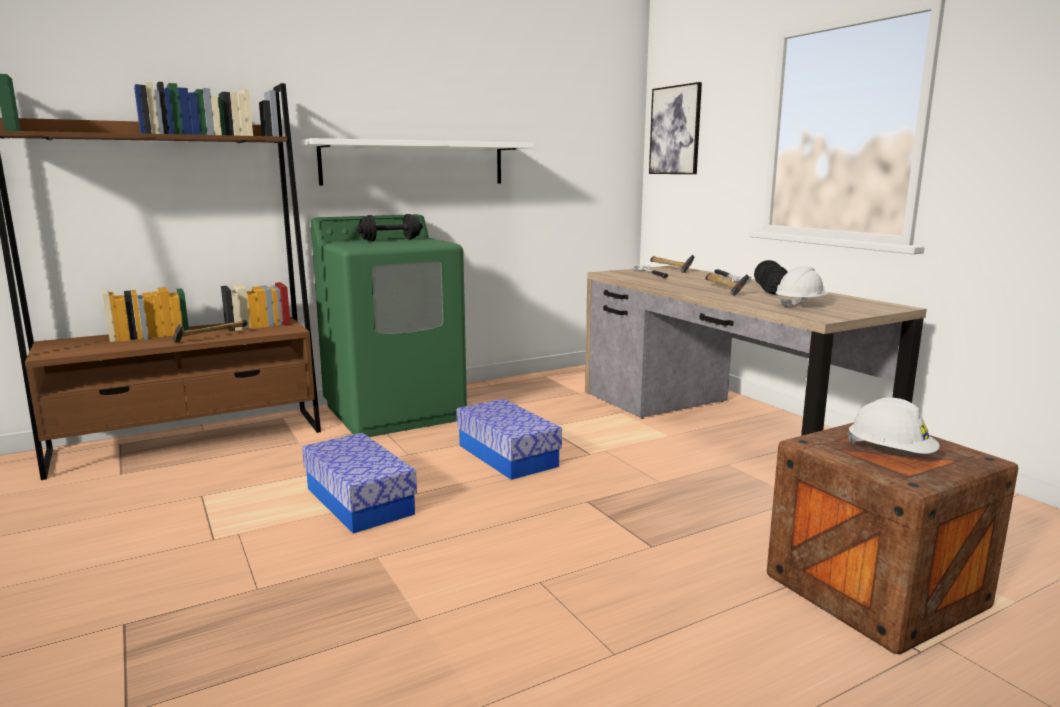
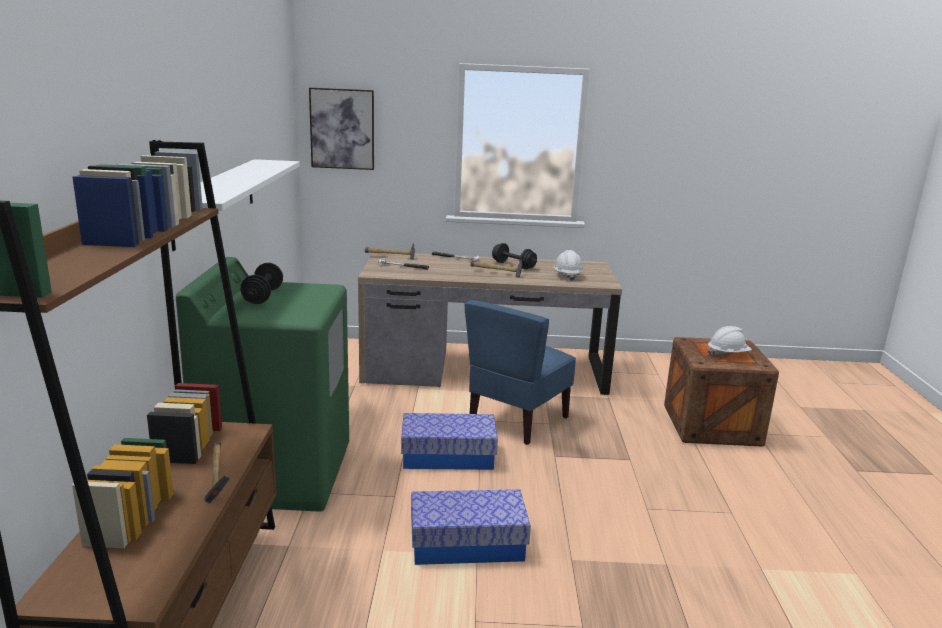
camera: 60 degrees left, 5 degrees up
(634, 465) = (517, 421): none -> blue chair

